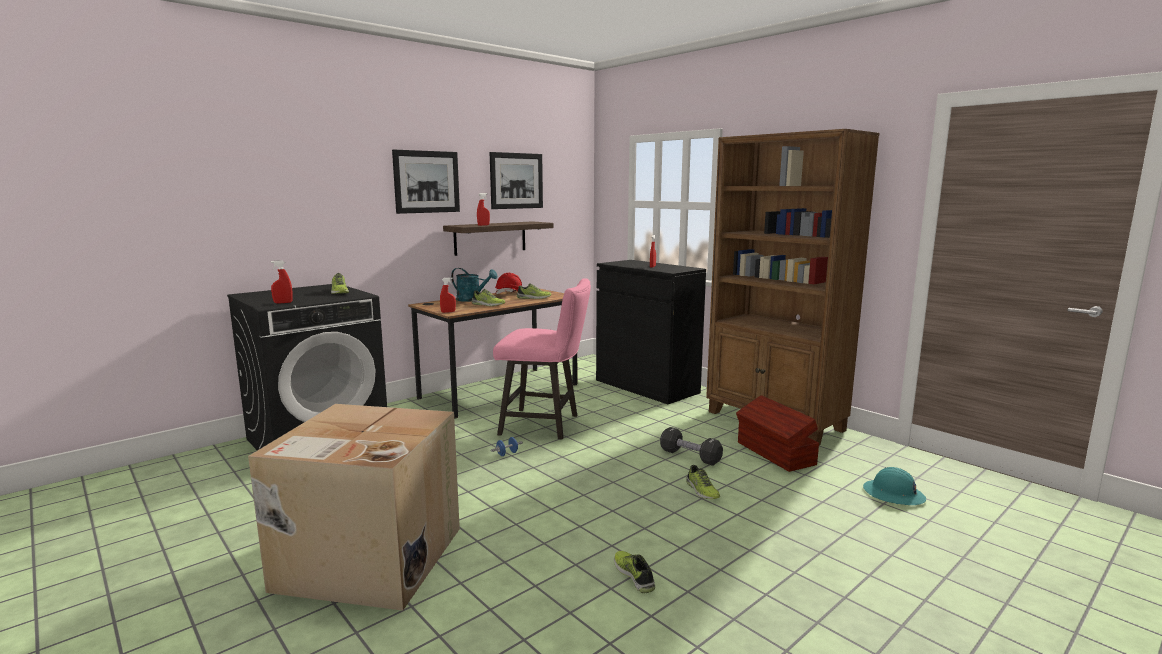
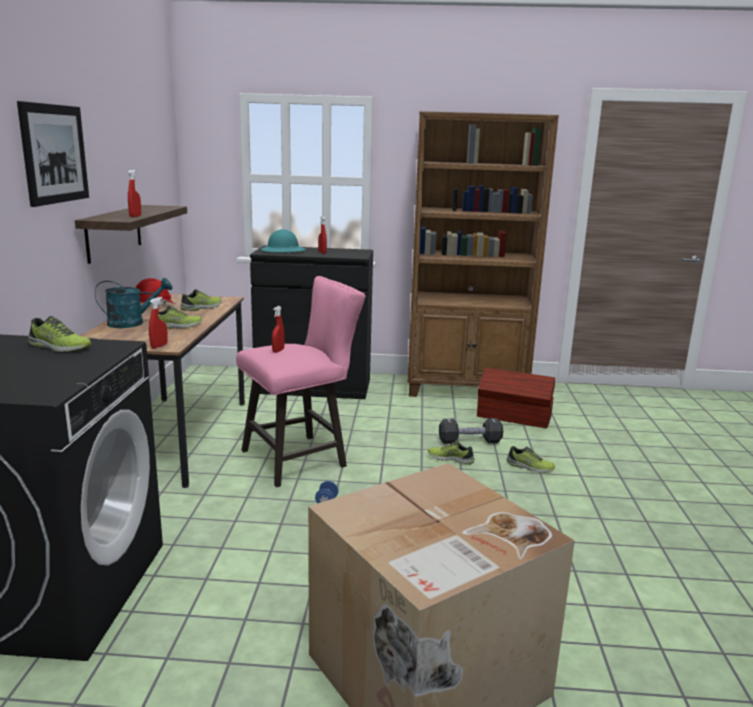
camera: 45 degrees left, 5 degrees up
(283, 303) = (44, 384): red spray bottle -> red spray bottle (278, 351)
(516, 181) = (127, 149): picture -> none
(634, 575) = (619, 555): shoe -> shoe (451, 458)
(893, 494) = (620, 421): turquoise hard hat -> turquoise hard hat (283, 251)

